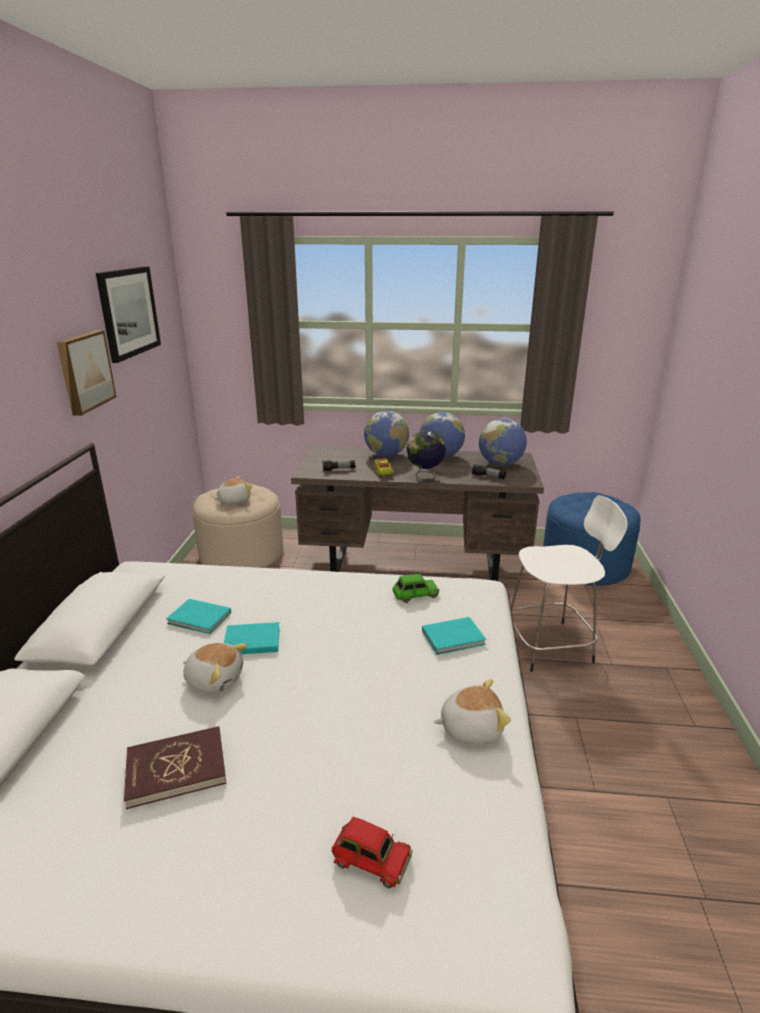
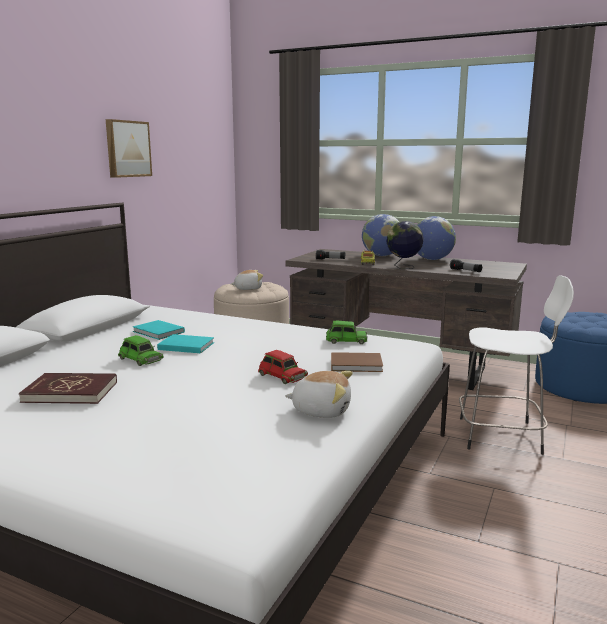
camera: 20 degrees right, 10 degrees down
(128, 312) = (178, 119): picture -> none
(215, 679) = (140, 359): plush toy -> green toy car
(370, 858) = (165, 453): red toy car -> red toy car (282, 375)
(455, 638) = (357, 365): turquoise book -> brown book
(500, 464) = (486, 266): globe -> none

